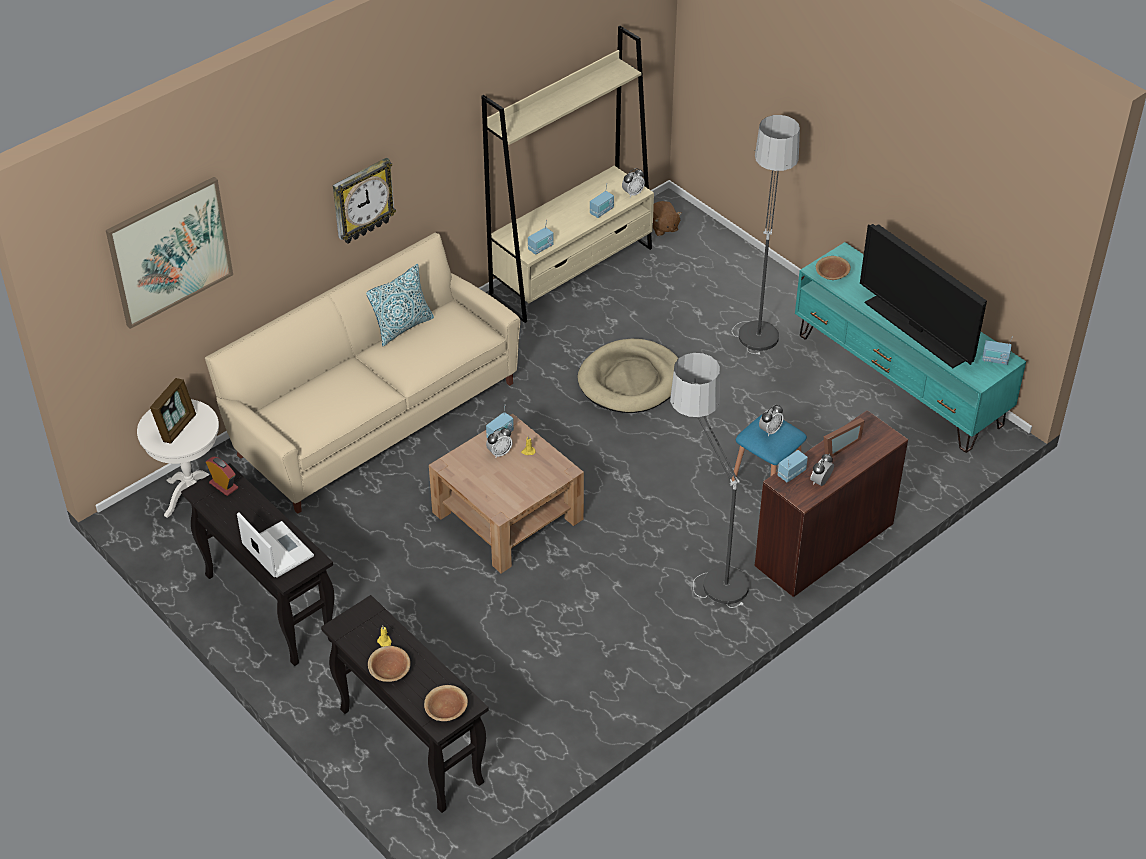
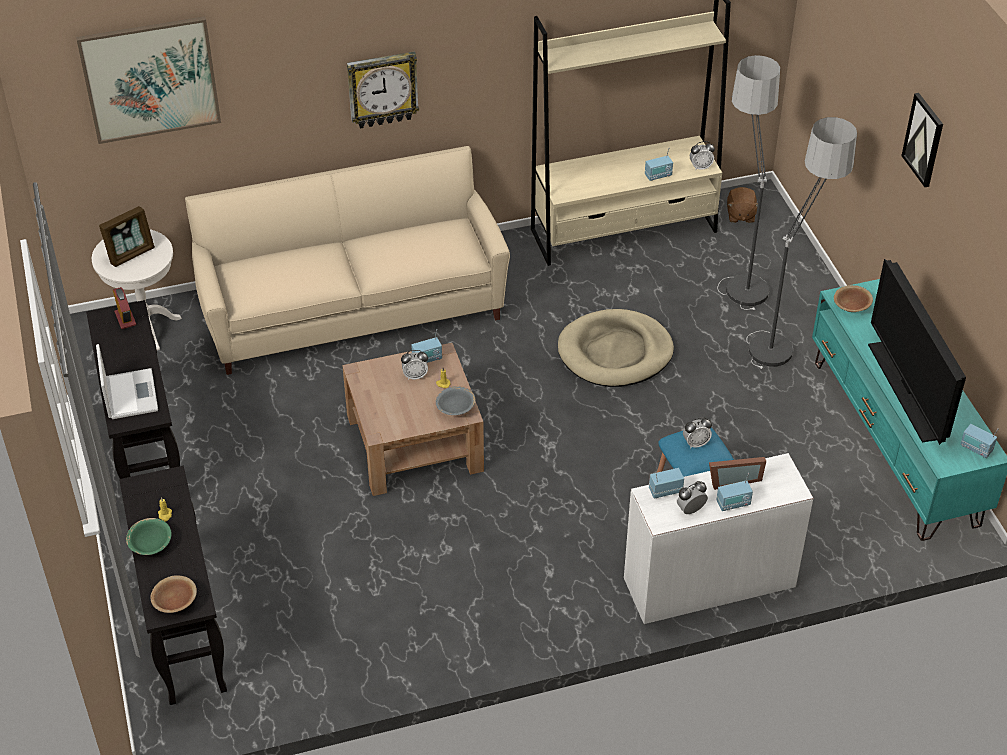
camera: 25 degrees right, 0 degrees up
(390, 671) = (150, 544): brown bowl -> green bowl
(402, 327) = (398, 228): pillow -> none
(541, 248) = (575, 193): radio -> radio (733, 504)
(553, 469) = (455, 408): none -> grey bowl
(705, 563) = (575, 557): floor lamp -> floor lamp (740, 270)
(823, 544) = (708, 581): brown desk -> white desk
(867, 114) = (924, 139): none -> picture

